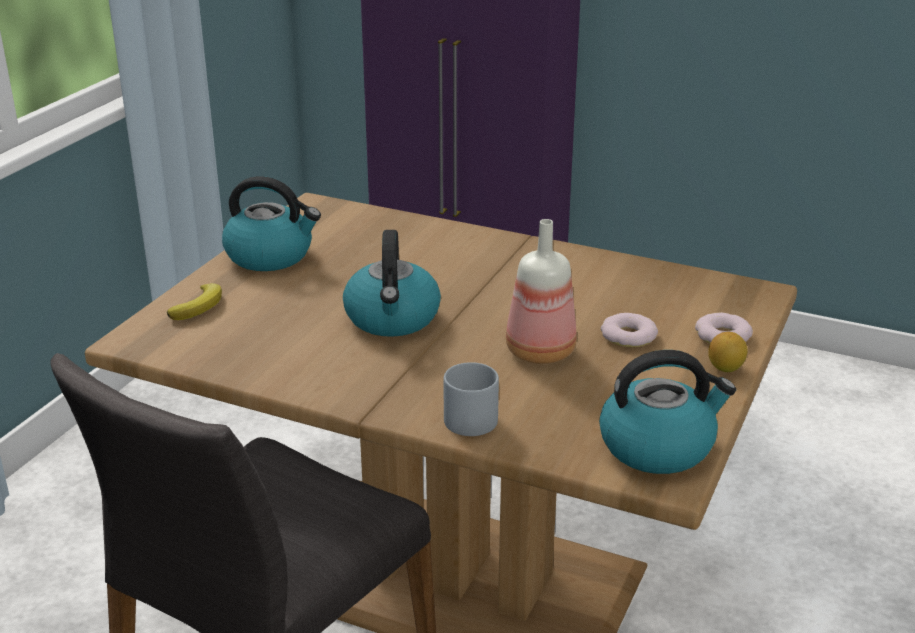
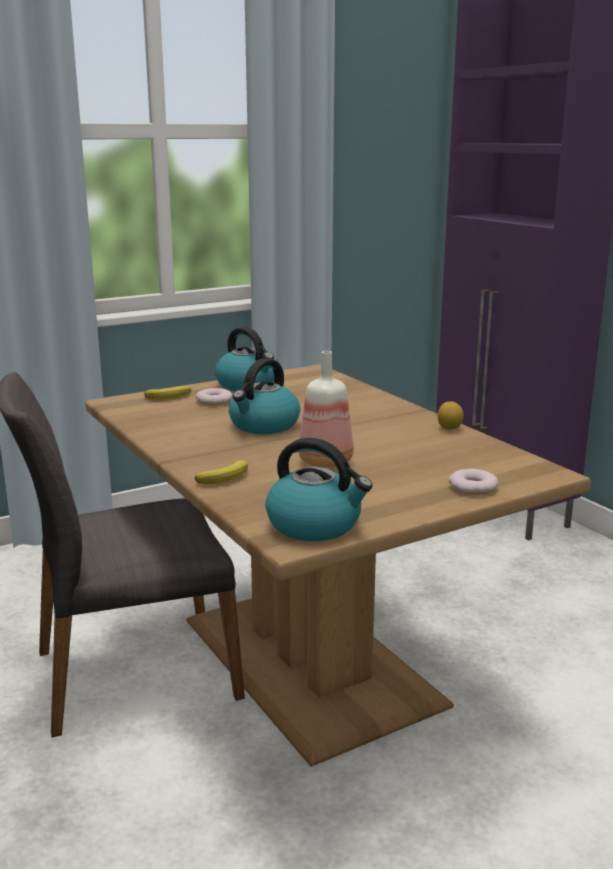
camera: 35 degrees right, 10 degrees down
(469, 415) = (225, 477): grey mug -> banana
(628, 336) = (401, 469): donut -> donut (214, 401)
(725, 368) = (442, 503): lemon -> lemon (449, 428)

